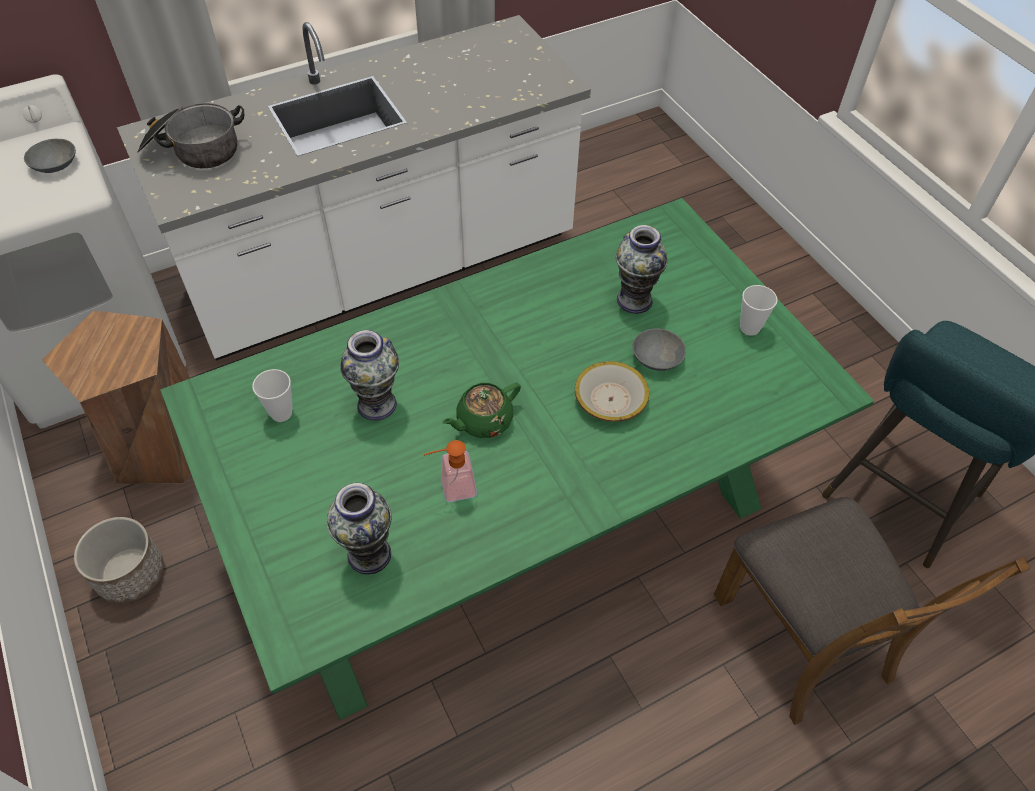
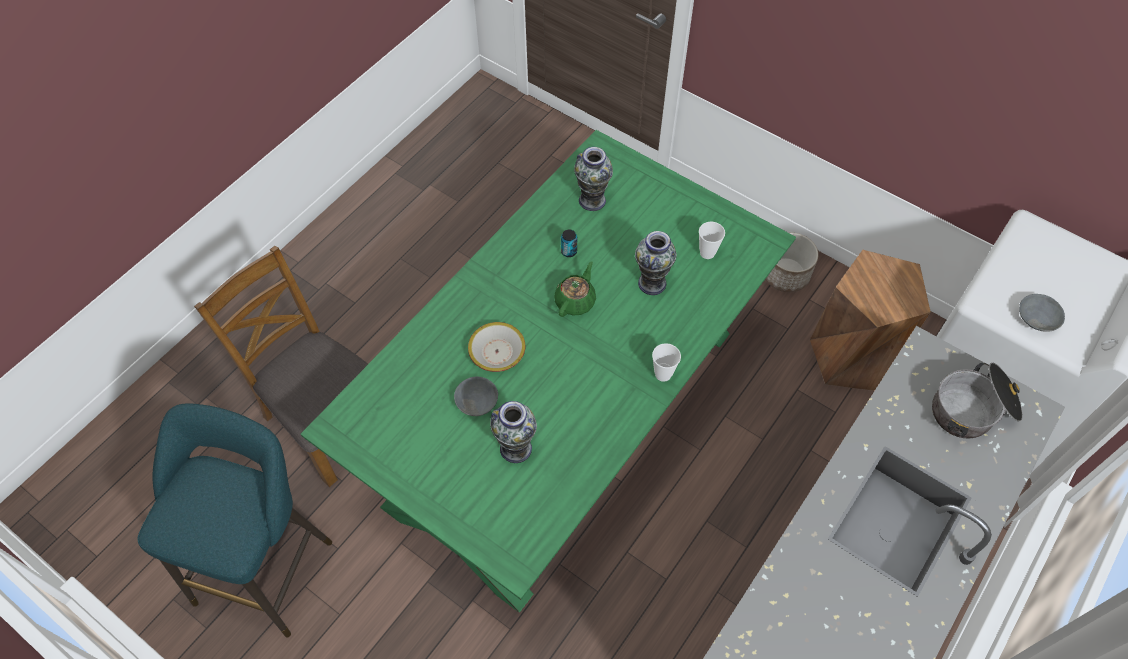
camera: 155 degrees right, 5 degrees up
(451, 489) = (569, 251): soap dispenser -> can
(749, 328) = (412, 461): cup -> cup (663, 374)

